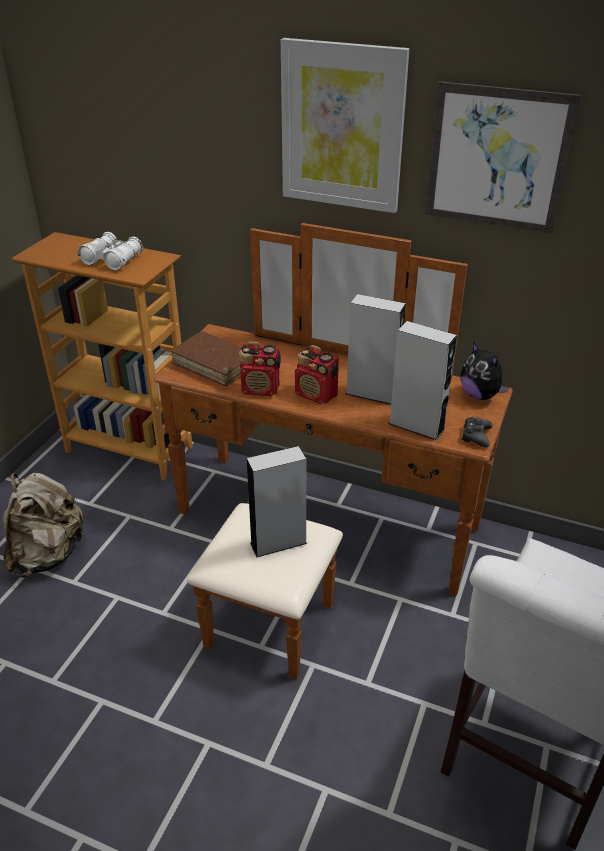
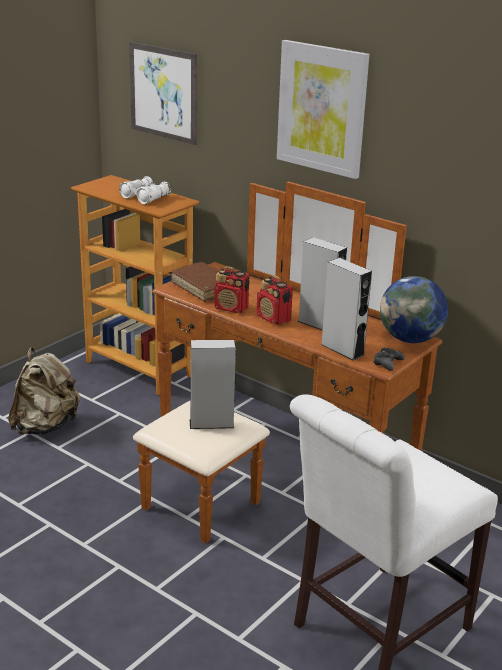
camera: 15 degrees right, 10 degrees down
(480, 395) = (410, 339): plush toy -> globe
(497, 158) = (430, 141): picture -> picture (163, 92)

